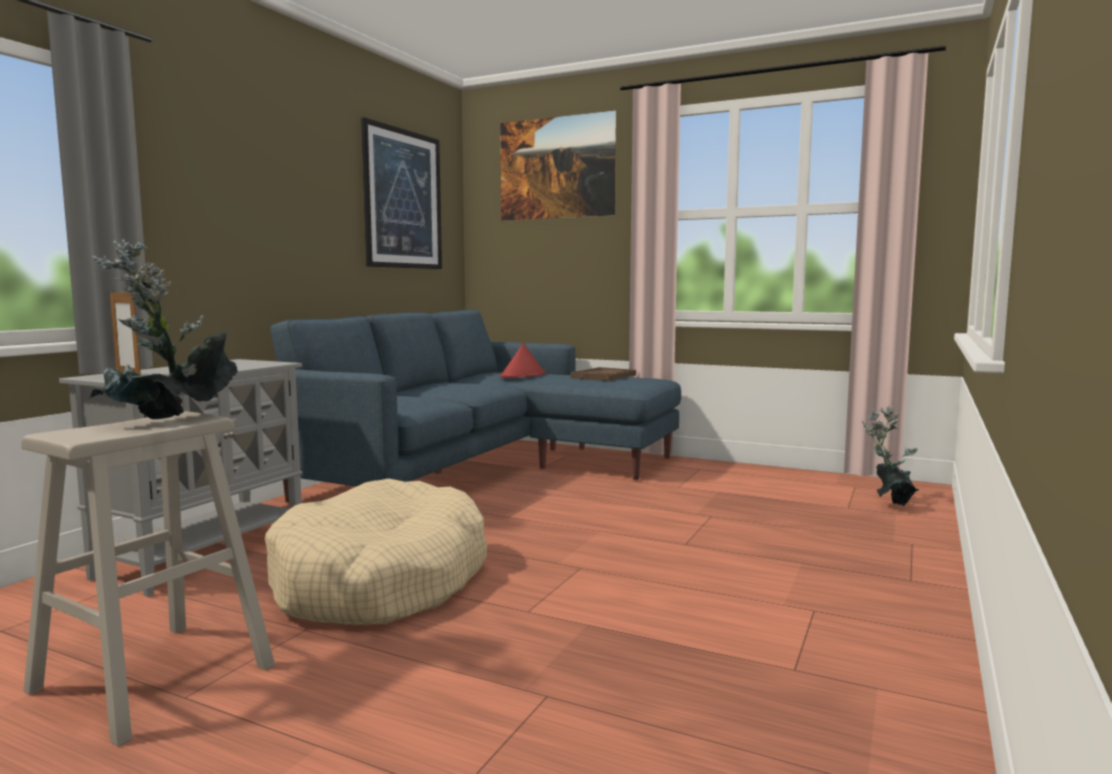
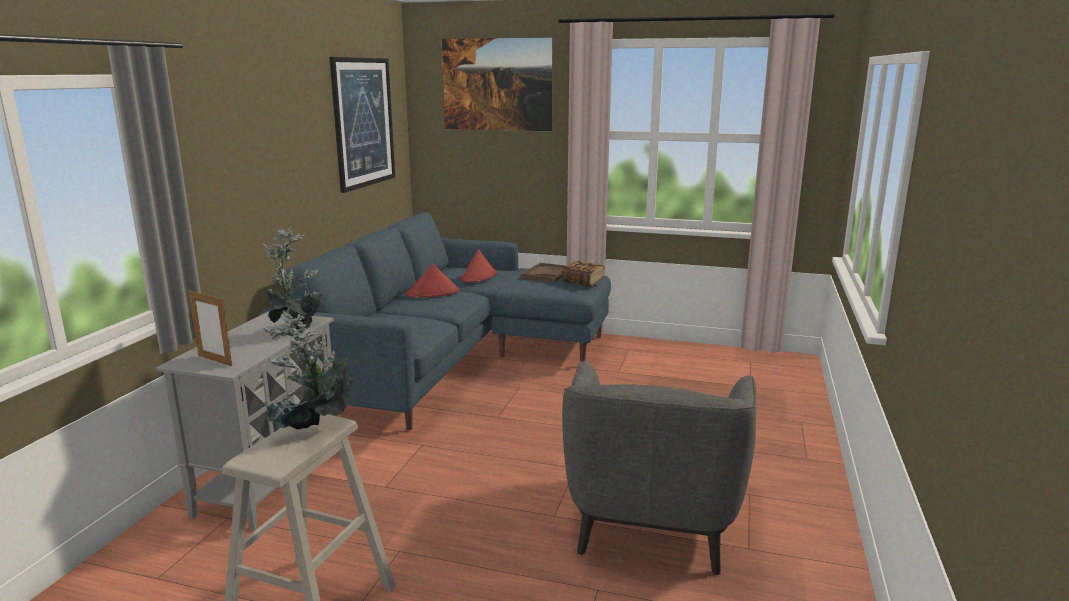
camera: 10 degrees left, 10 degrees up
(381, 581) = (430, 496): beige dog bed -> none
(460, 383) = (433, 293): none -> red hat
(643, 381) = (583, 282): none -> book
(661, 626) = (652, 520): none -> grey armchair
(890, 503) = (779, 379): potted plant -> potted plant (296, 327)

